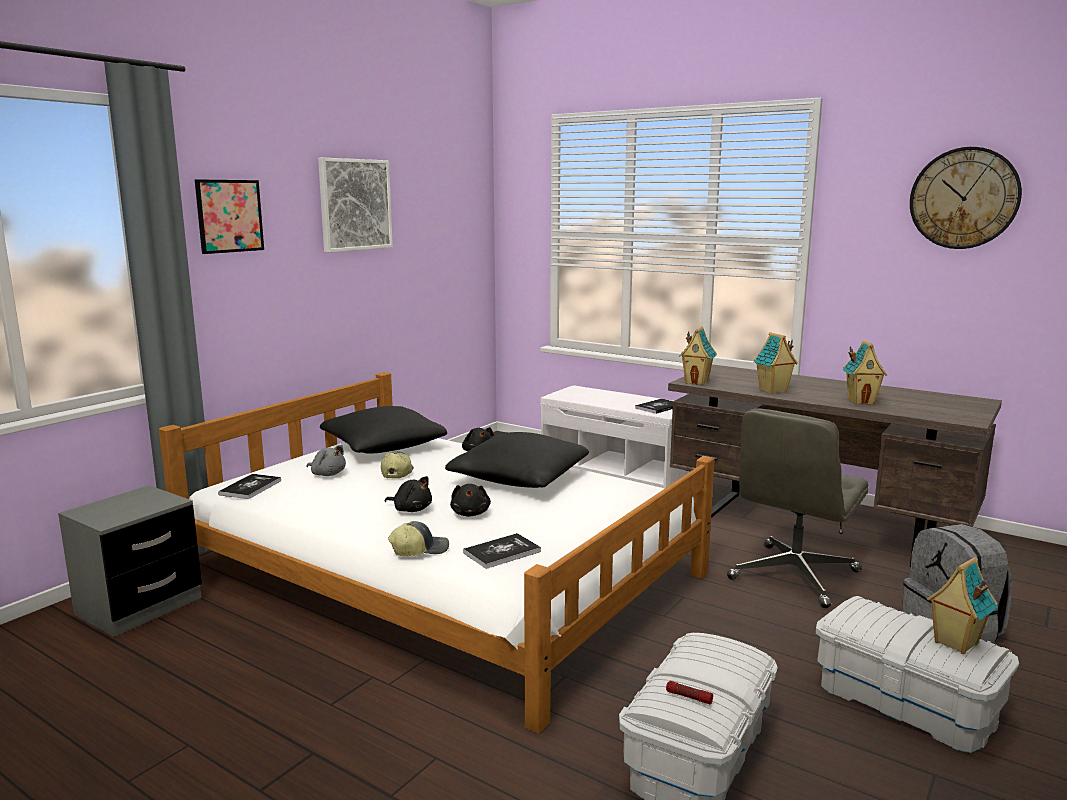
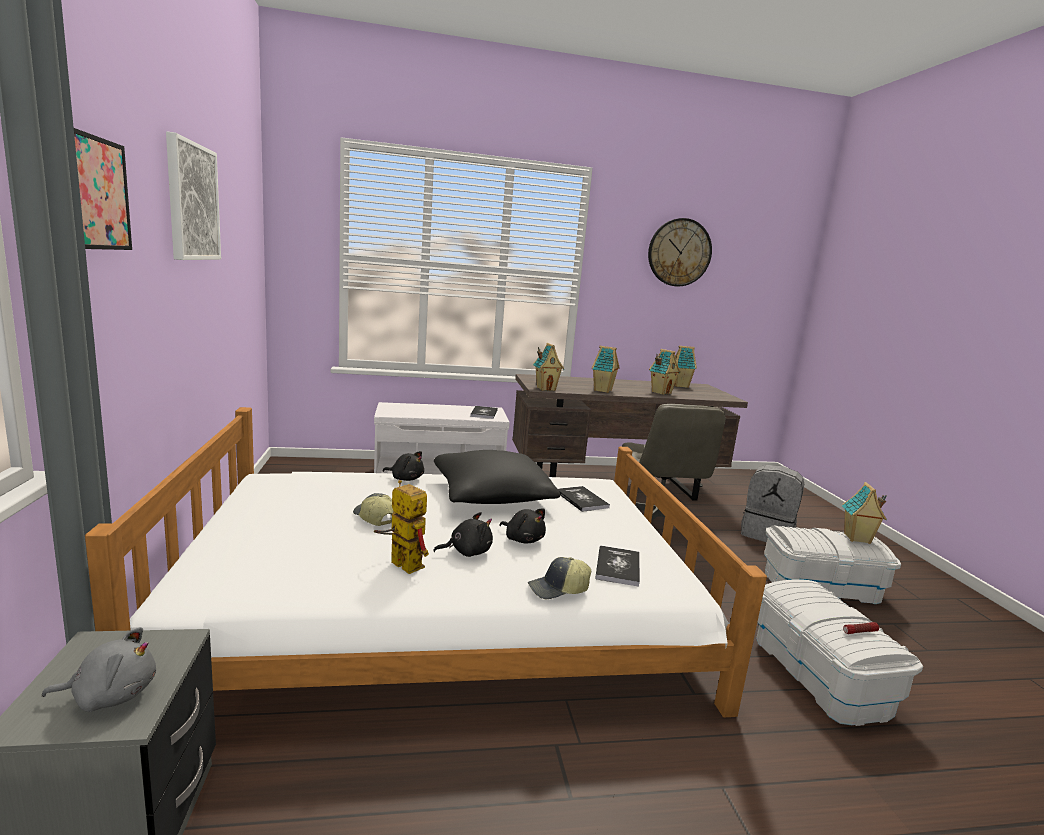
camera: 45 degrees left, 0 degrees up
(250, 487) = (231, 584): book -> book (582, 500)
(327, 474) = (300, 539): grey plush toy -> grey plush toy (111, 695)
(354, 503) = (400, 563): none -> toy robot
(383, 446) = (299, 493): black pillow -> none
(419, 550) = (558, 590): cap -> cap turned 135 degrees counterclockwise
(933, 397) = (681, 386): none -> toy house

